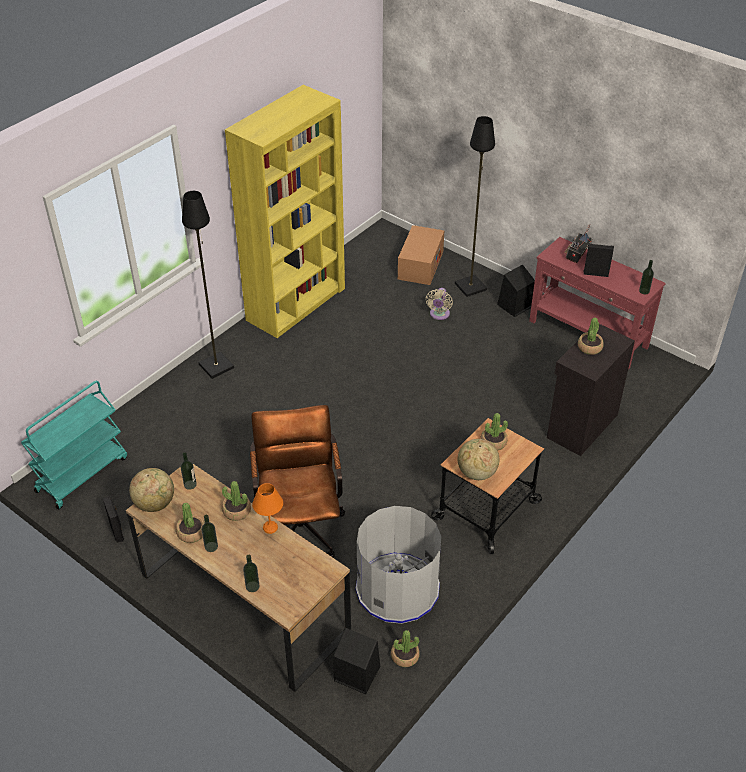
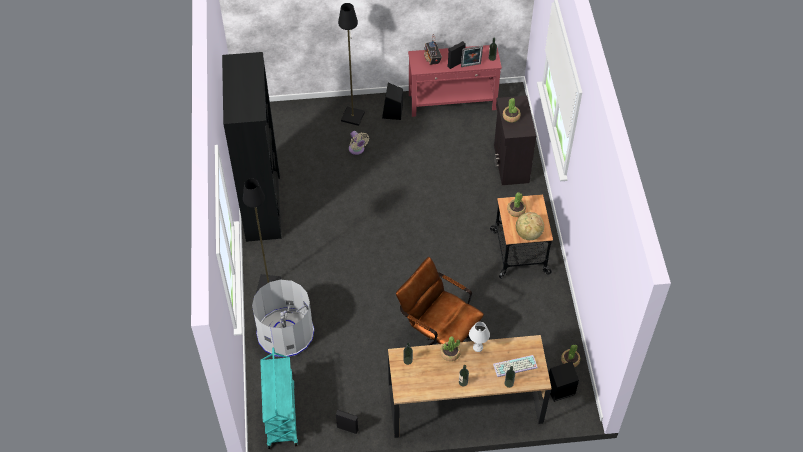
camera: 45 degrees left, 10 degrees up
(155, 503) = (404, 386): globe -> none
(191, 532) = (443, 384): potted plant -> none
(271, 528) = (478, 347): orange table lamp -> white table lamp
(280, 576) = (515, 367): none -> keyboard
(296, 304) = (263, 206): yellow bookcase -> black bookcase
(397, 589) = (527, 330): grey trash can -> grey trash can (285, 333)
(420, 265) = (305, 122): cardboard box -> none
(610, 284) = (471, 66): none -> picture frame

